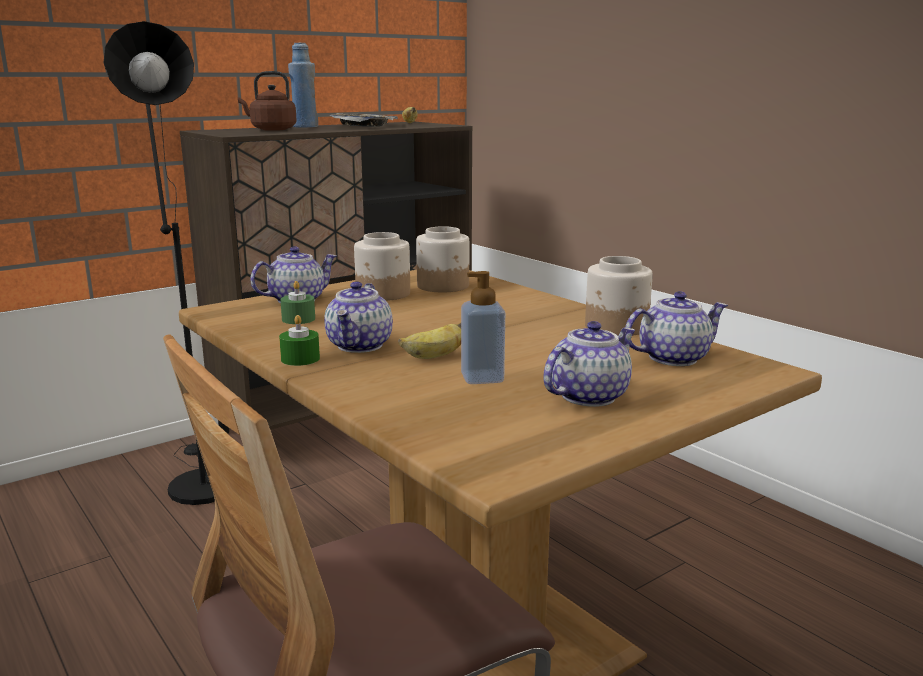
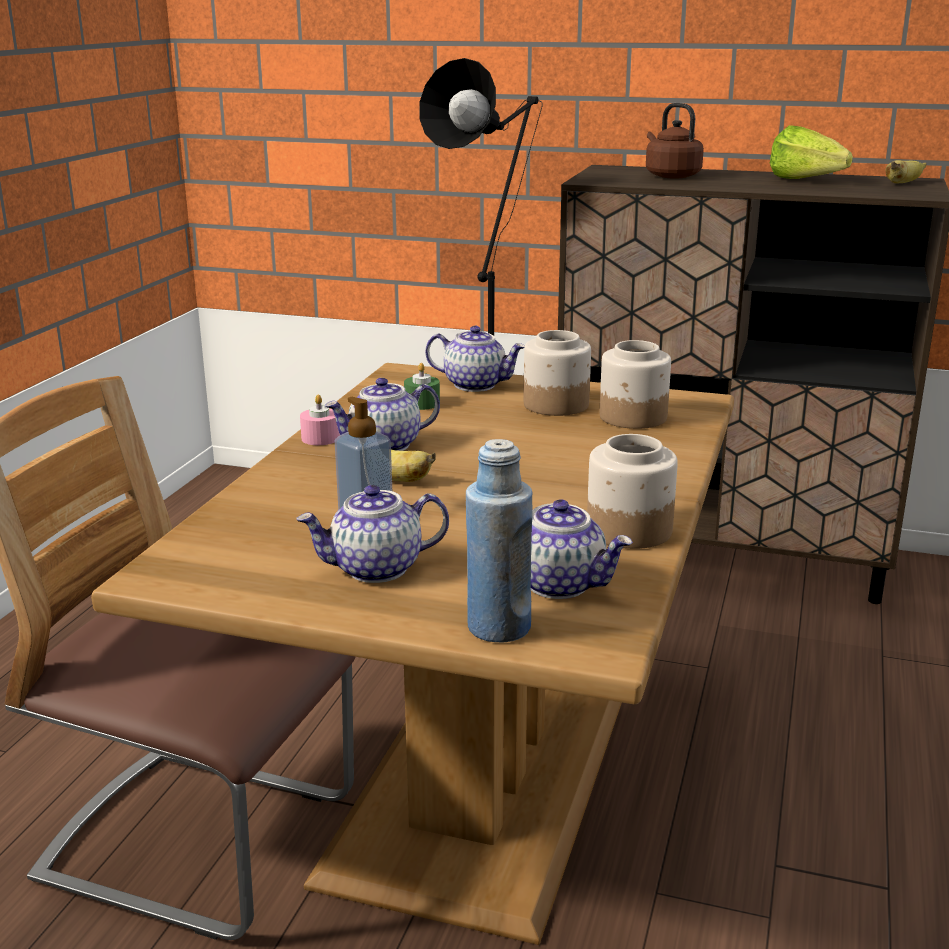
camera: 55 degrees right, 5 degrees up
(300, 359) = (320, 438): green candle -> pink candle
(305, 126) = (737, 174): blue bottle -> blue bottle (498, 627)
(363, 126) = (810, 181): tray -> lettuce
(588, 396) = (375, 569): teapot -> teapot turned 150 degrees clockwise

